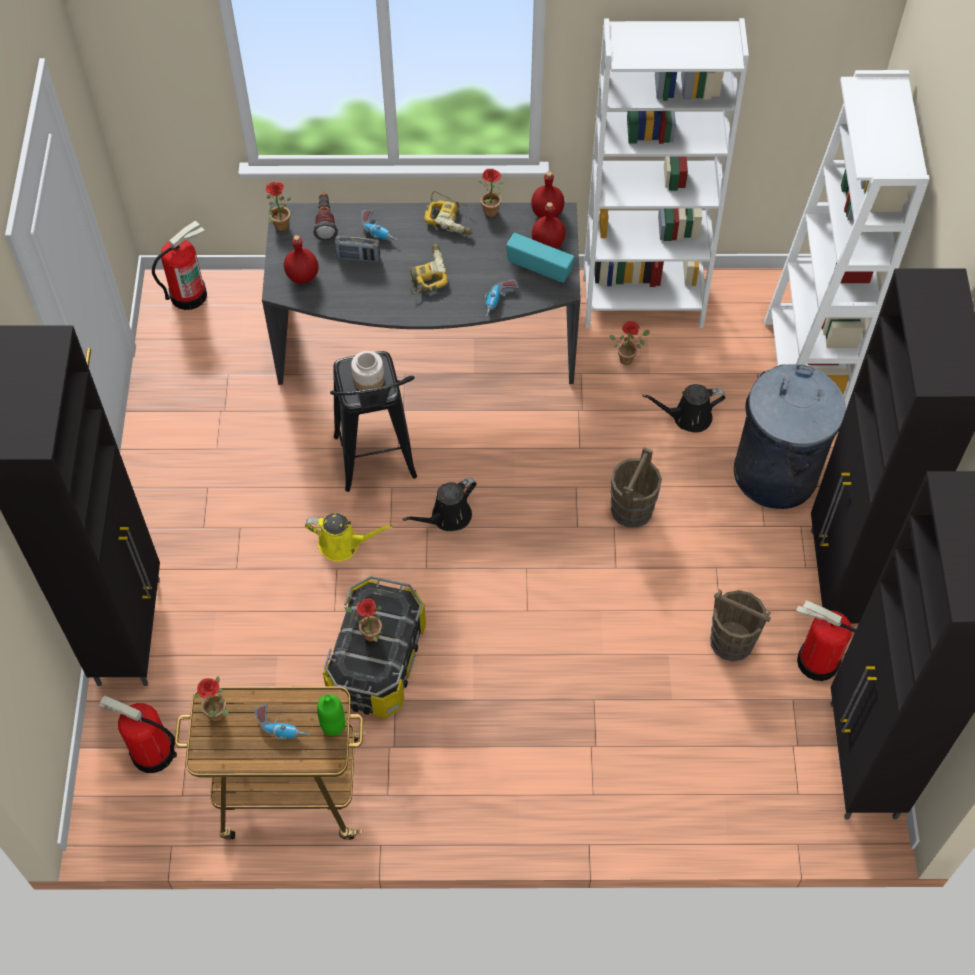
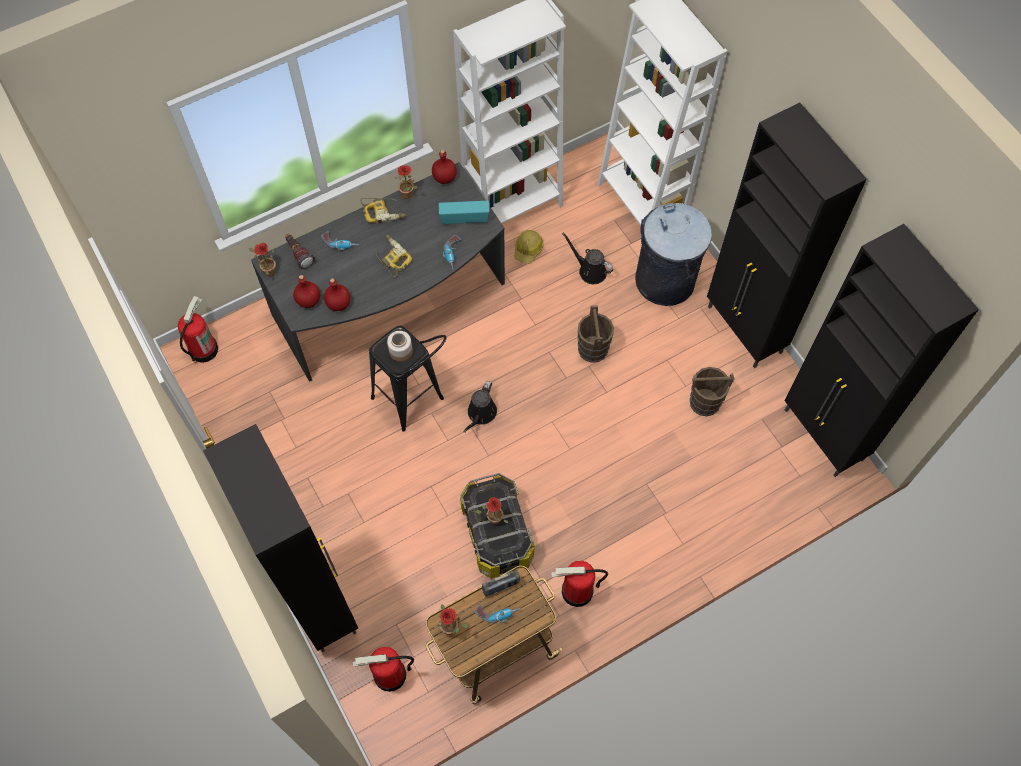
camera: 30 degrees left, 5 degrees up
(333, 725) = (530, 593): green bottle -> none
(343, 544) = (424, 468): yellow watering can -> none
(358, 257) = (338, 269): radio -> radio (501, 586)
(547, 243) = (458, 199): red bottle -> red bottle (338, 303)
(628, 357) = (528, 249): potted plant -> hard hat
(688, 417) = (590, 270): black watering can -> black watering can turned 75 degrees clockwise
(817, 662) = (761, 388): fire extinguisher -> fire extinguisher (577, 592)

